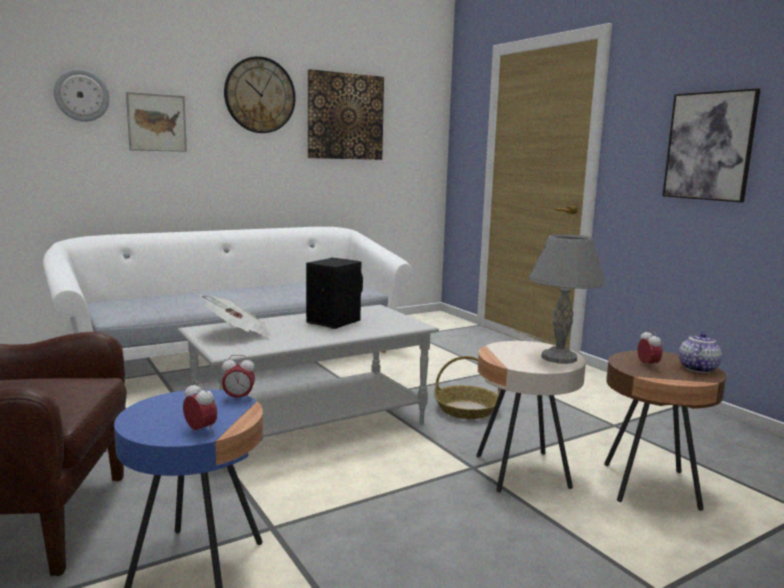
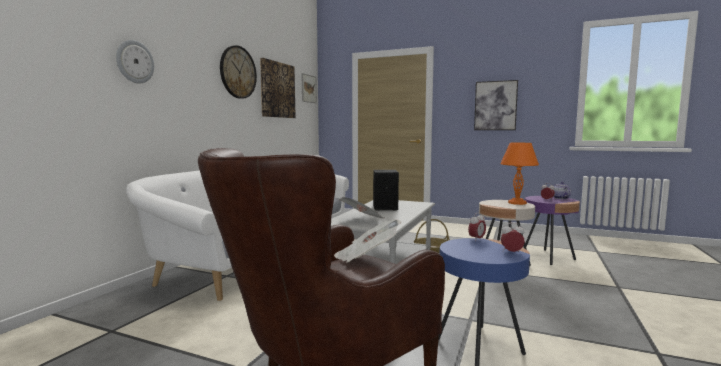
camera: 35 degrees left, 5 degrees down
(69, 383) = (366, 257): none -> newspaper
(157, 122) = (183, 87): picture -> picture (308, 88)
(560, 357) = (517, 203): grey table lamp -> orange table lamp
(650, 486) = (547, 257): brown side table -> purple side table

